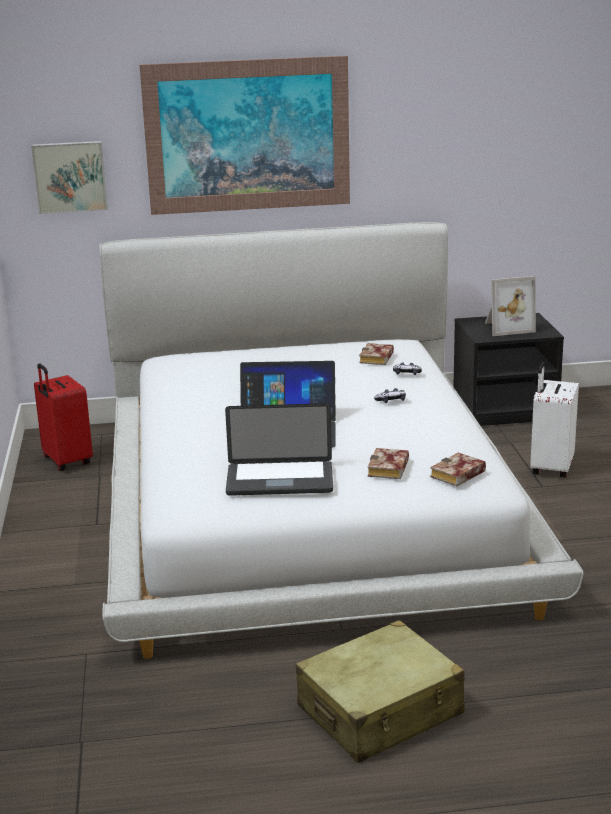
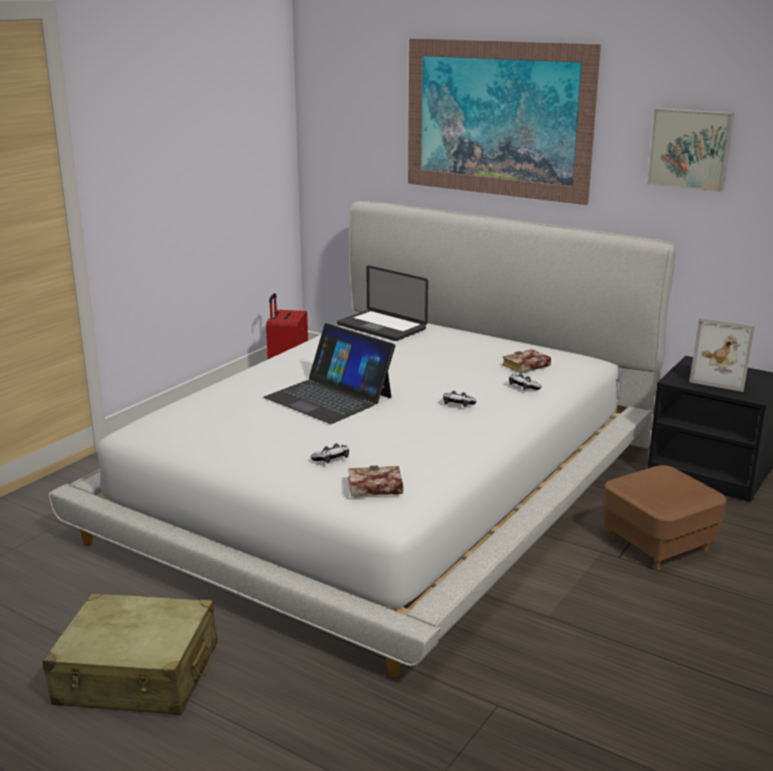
camera: 40 degrees right, 0 degrees up
(70, 176) = (351, 137): picture -> picture (690, 149)
(280, 480) = (239, 433): laptop -> laptop (381, 327)
(389, 470) = (331, 459): book -> game controller
(550, 468) = (658, 544): white suitcase -> brown ottoman

